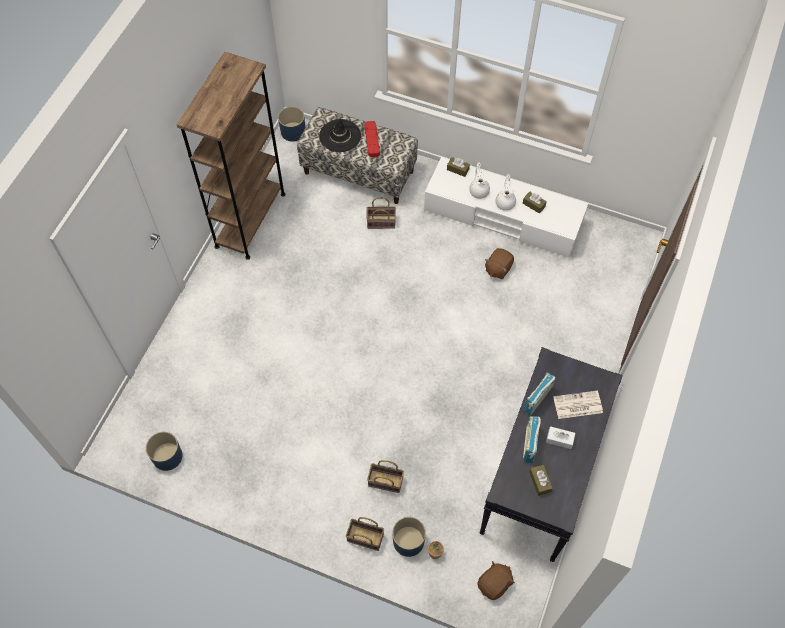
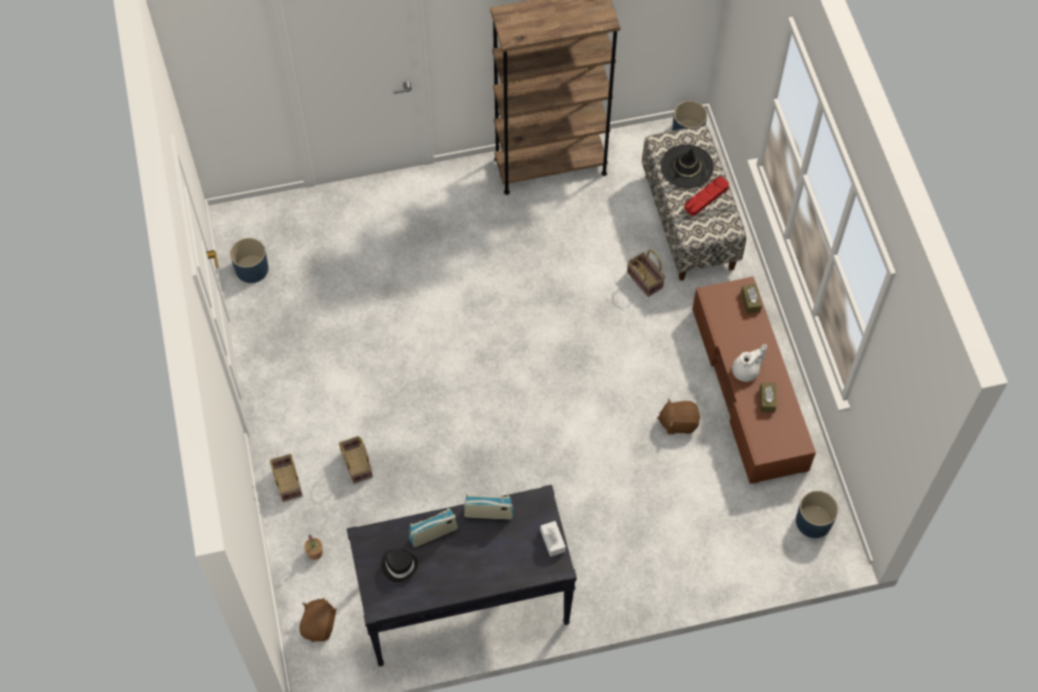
camera: 55 degrees right, 0 degrees up
(409, 541) = (310, 522): blue planter -> blue planter (813, 522)
(479, 190) = (740, 337): white teapot -> none
(494, 584) = (319, 625): brown plush toy -> brown plush toy turned 90 degrees counterclockwise
(502, 217) = (748, 389): white tv stand -> brown tv stand
(540, 482) = (399, 565): brown tissue box -> black hat
(559, 439) = (458, 558): white tissue box -> white tissue box (552, 541)
(577, 405) = (508, 553): newspaper -> none

